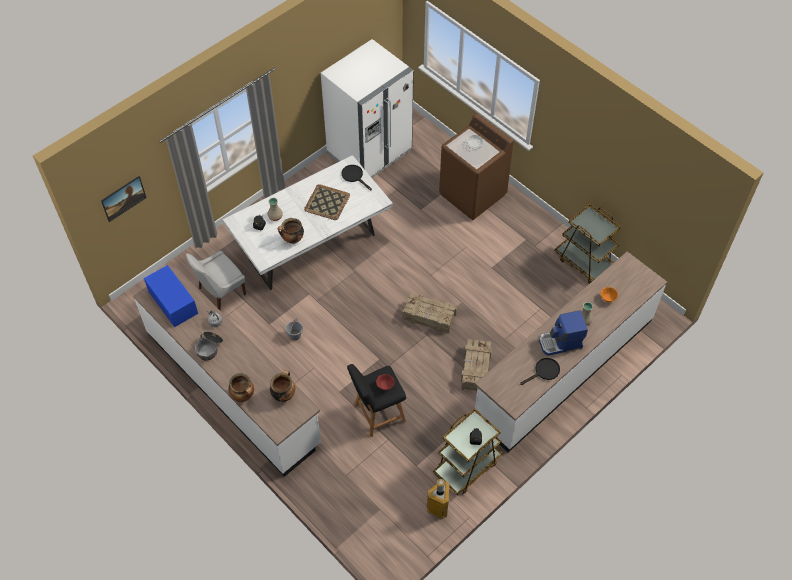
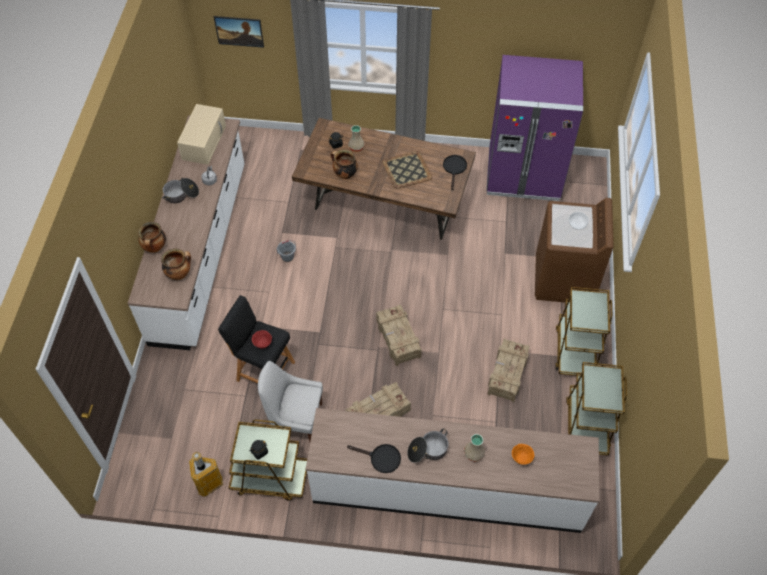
camera: 50 degrees right, 0 degrees up
(172, 302) = (204, 141): blue microwave -> beige microwave
(220, 292) = (281, 180): white chair -> white chair (295, 419)
(312, 247) = (385, 206): white dining table -> brown dining table
(369, 152) = (523, 175): white fridge -> purple fridge
(512, 277) = (507, 374): none -> crate
(529, 228) = (575, 350): none -> brown cart
(560, 343) = (427, 450): coffee machine -> cooking pot

